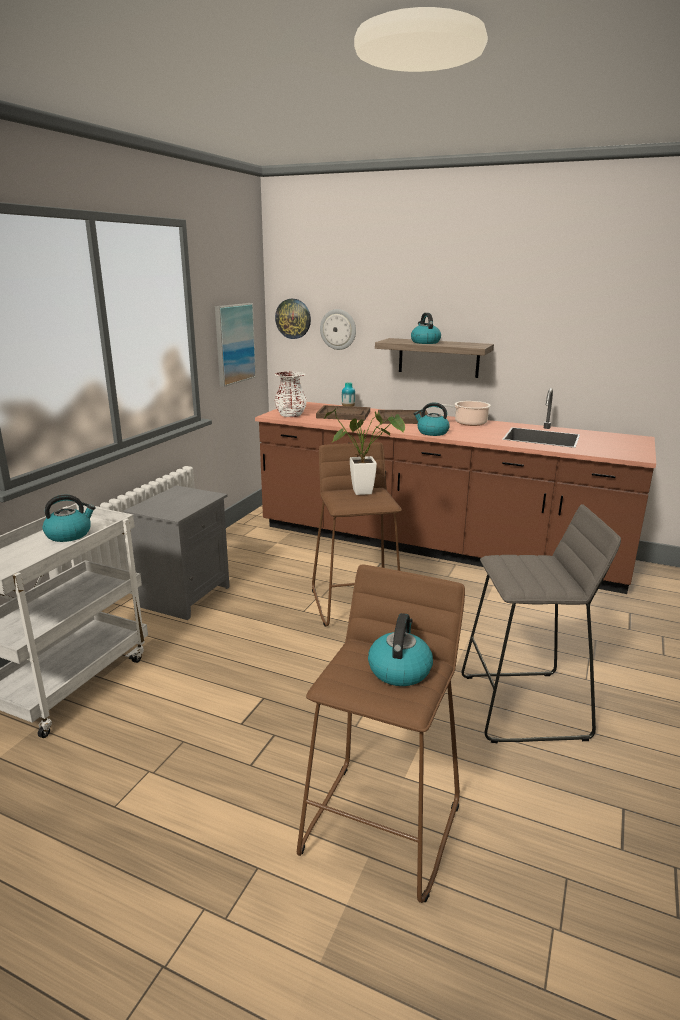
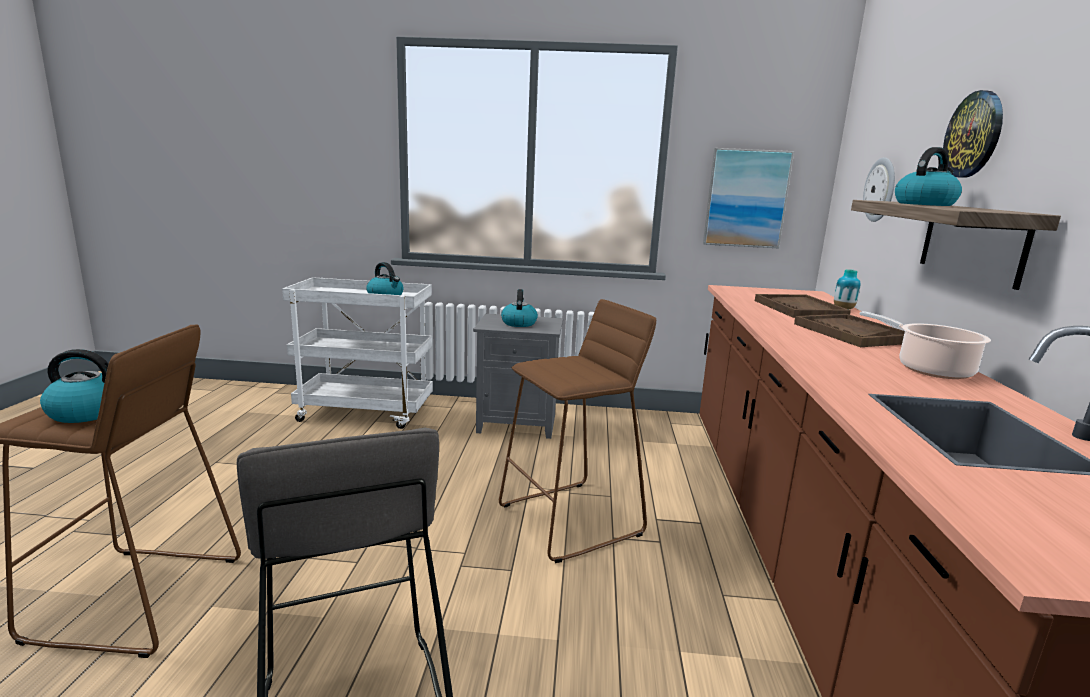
camera: 70 degrees right, 5 degrees down
(291, 415) = (745, 293): white vase -> none
(293, 318) = (850, 176): wall clock -> wall clock (974, 135)
(367, 492) = (592, 371): potted plant -> none
(432, 432) = (804, 349): kettle -> kettle (519, 323)

